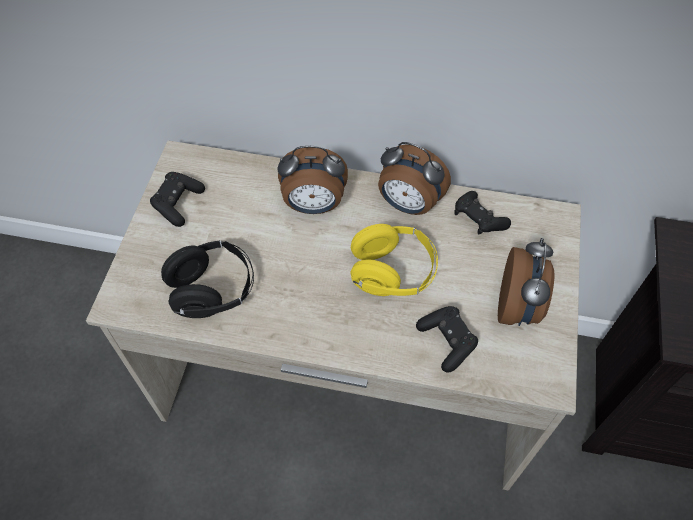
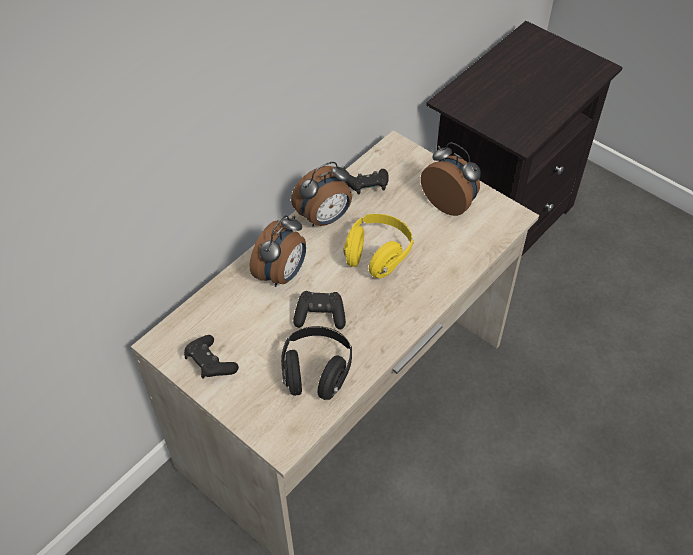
camera: 60 degrees left, 5 degrees down
(447, 342) = (452, 252): black game controller -> black game controller (320, 316)

